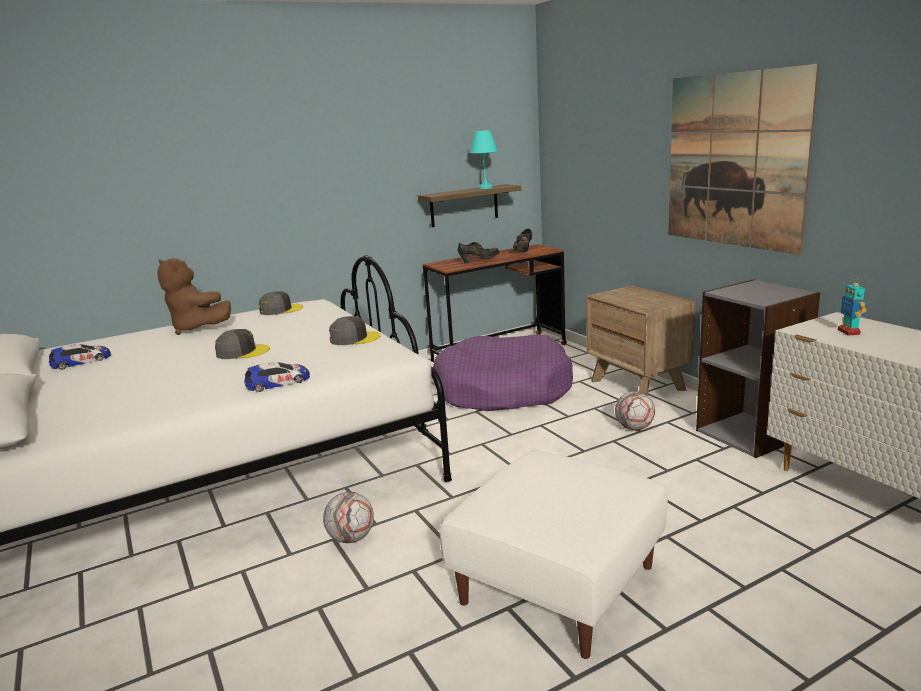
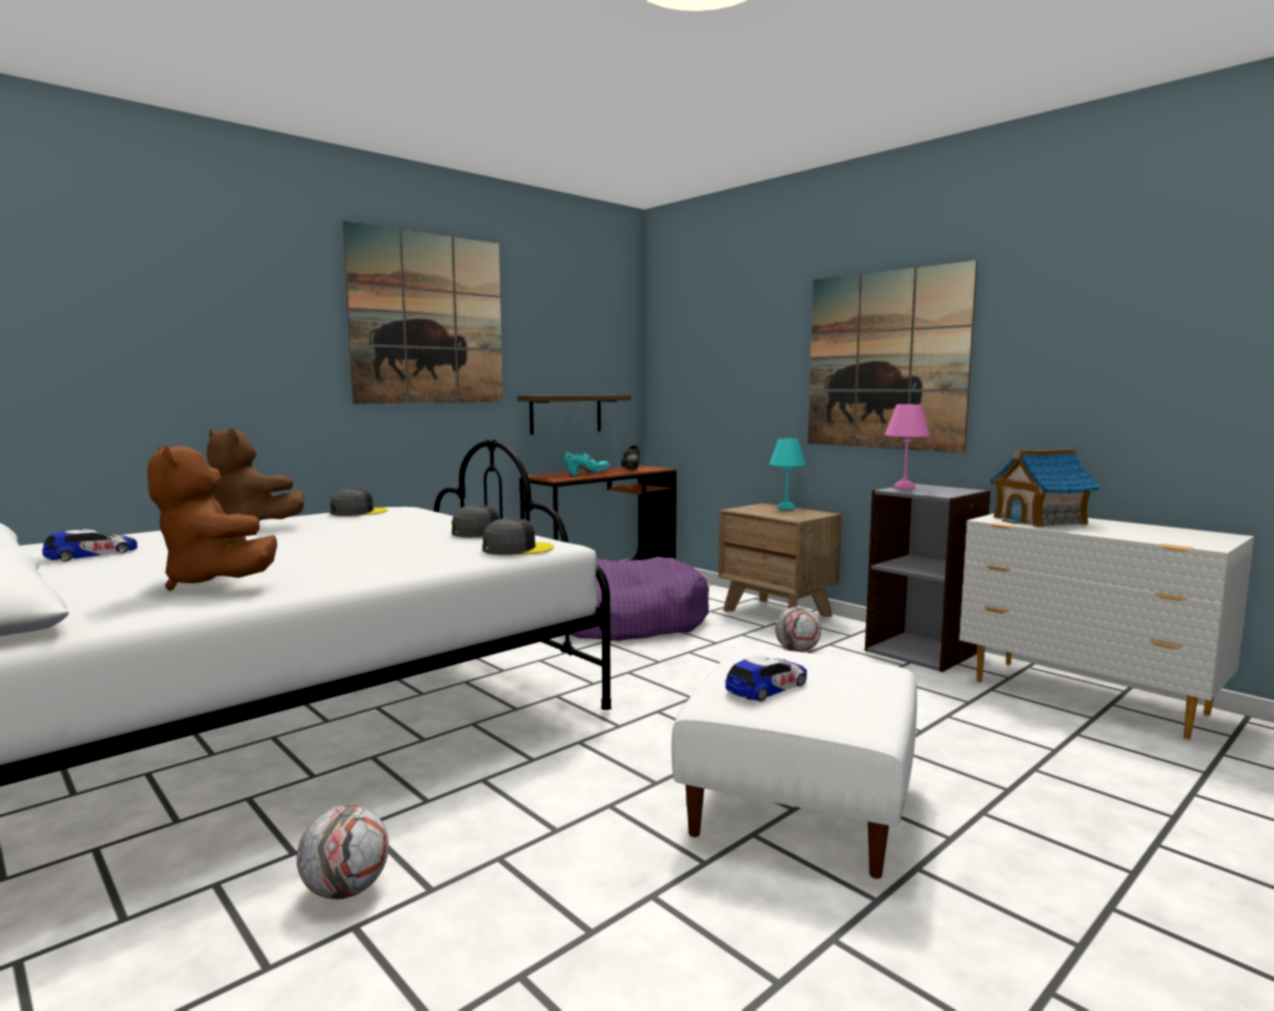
camera: 15 degrees left, 10 degrees down
(139, 397) = (215, 582): none -> brown plush toy
(242, 352) = (337, 544): grey cap -> grey cap (516, 549)
(278, 382) = (414, 567): toy car -> toy car (767, 687)
(334, 140) = (428, 319): none -> picture
(351, 538) = (507, 777): football -> football (346, 890)
(479, 261) = (587, 474): black shoe -> turquoise shoe
(484, 188) = (591, 394): turquoise table lamp -> turquoise table lamp (785, 508)
(737, 289) = (905, 488): none -> pink table lamp
(849, 332) = (1040, 520): toy robot -> toy house

